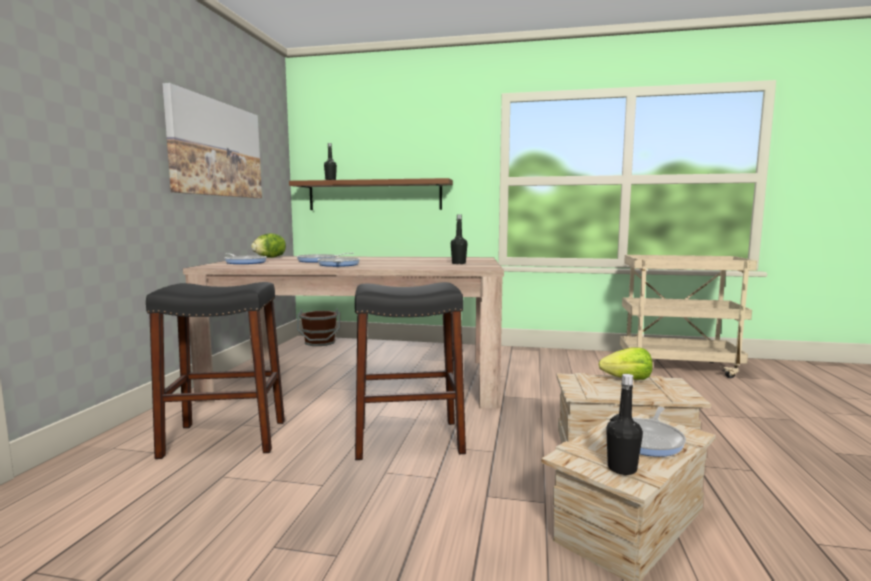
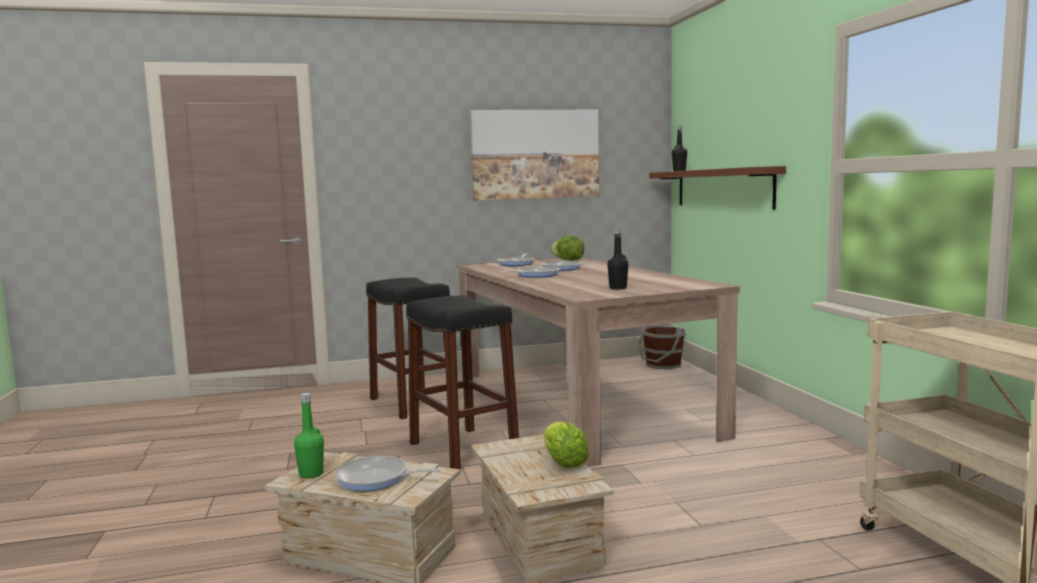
camera: 65 degrees right, 0 degrees up
(622, 468) = (311, 474): black bottle -> green bottle

